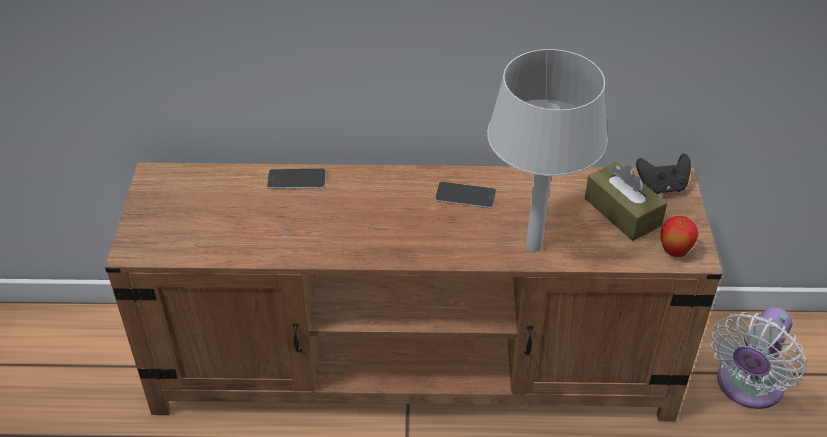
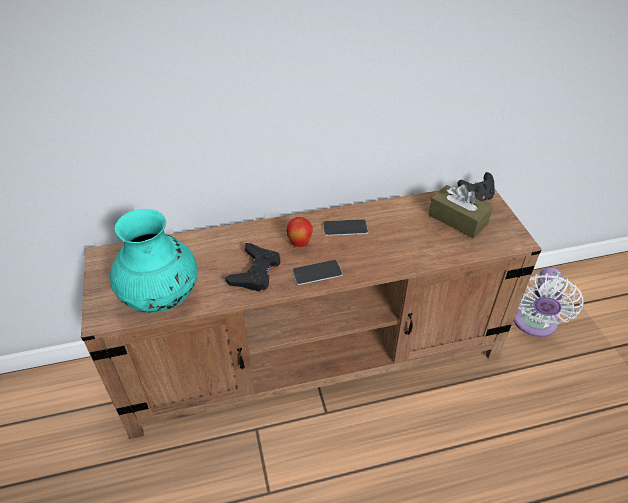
camera: 15 degrees left, 0 degrees up
(208, 240) = (162, 298): none -> turquoise vase
(296, 179) = (216, 238): phone -> phone (317, 272)
(330, 230) = (255, 272): none -> black game controller
(533, 246) = (408, 255): grey table lamp -> none
(674, 252) = (504, 240): apple -> apple (299, 244)

